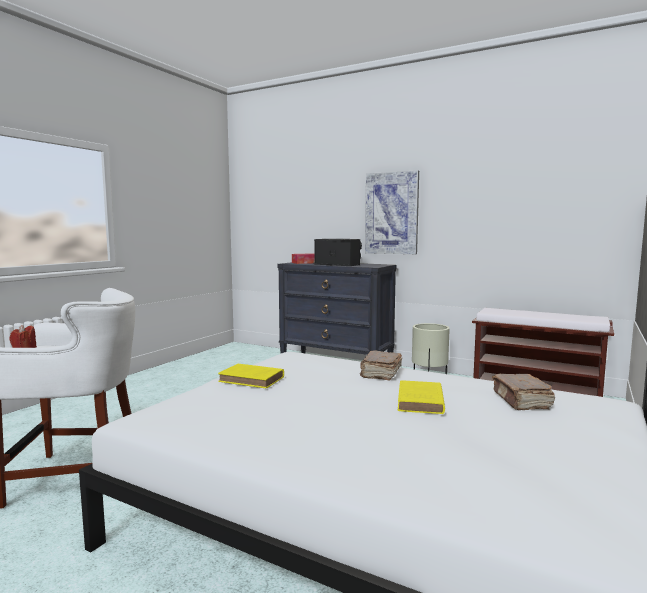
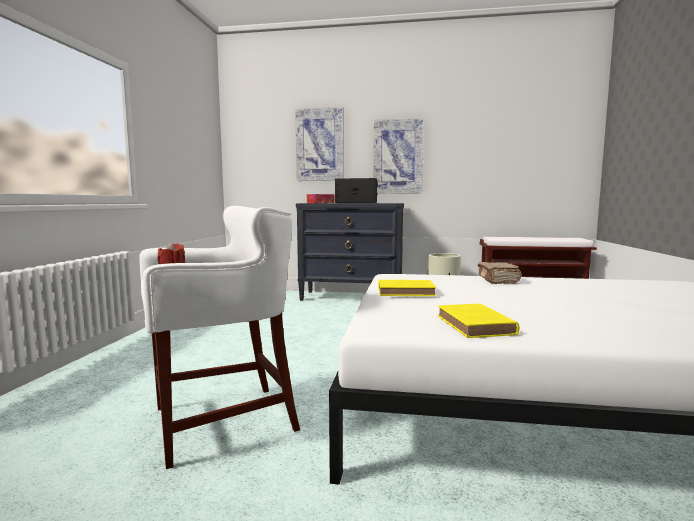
camera: 20 degrees left, 0 degrees up
(315, 201) = (320, 145): none -> picture
(420, 402) = (576, 292): yellow book -> yellow book (476, 326)
(521, 401) = (636, 286): brown book -> none

